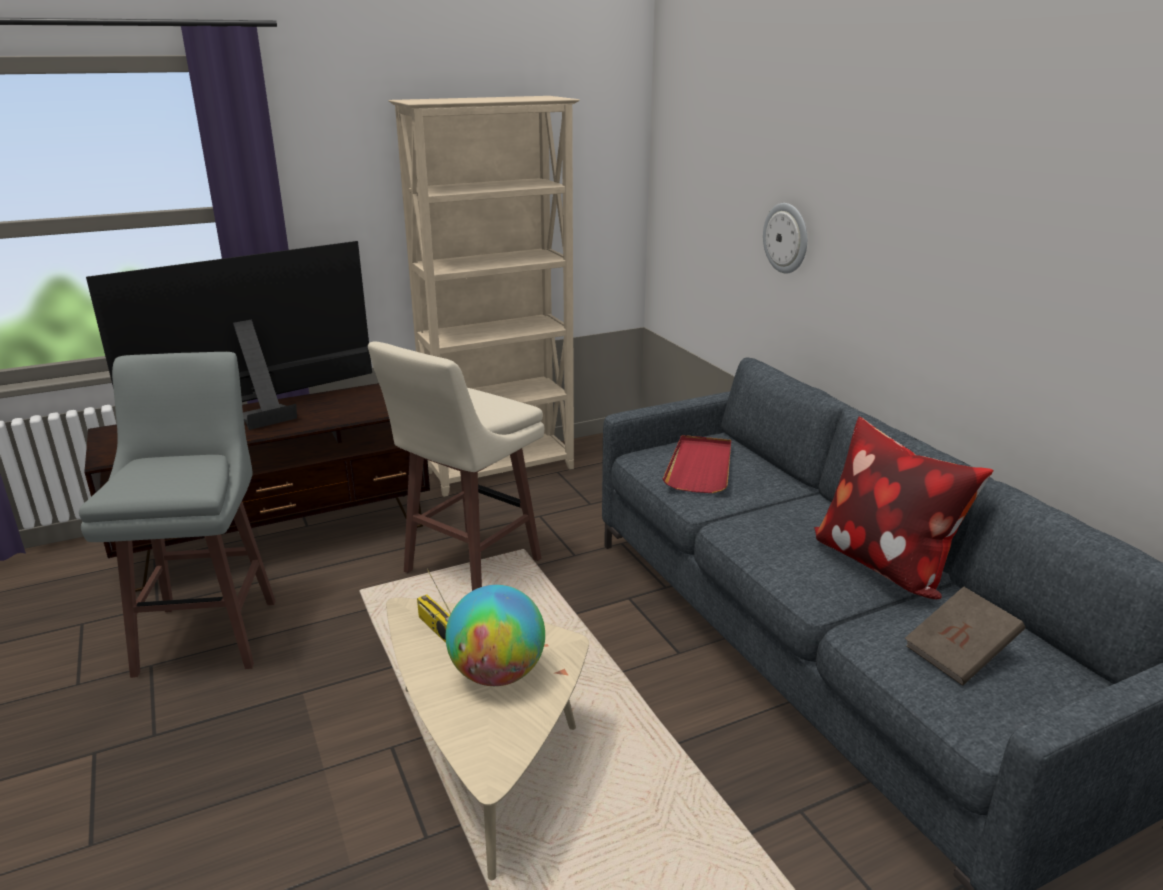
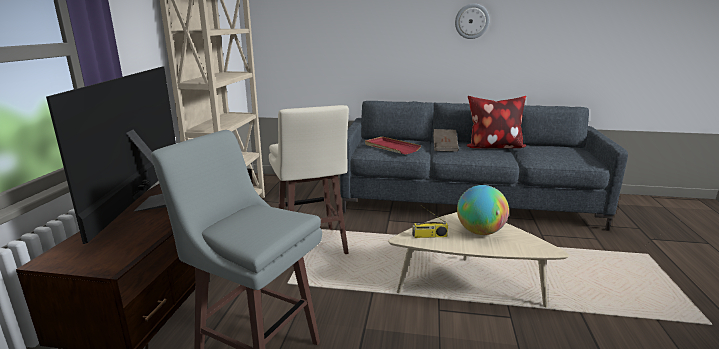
camera: 55 degrees left, 5 degrees down
(786, 238) = (364, 44): wall clock -> wall clock (472, 21)
(959, 654) = (554, 154): brown book -> brown book (445, 147)

